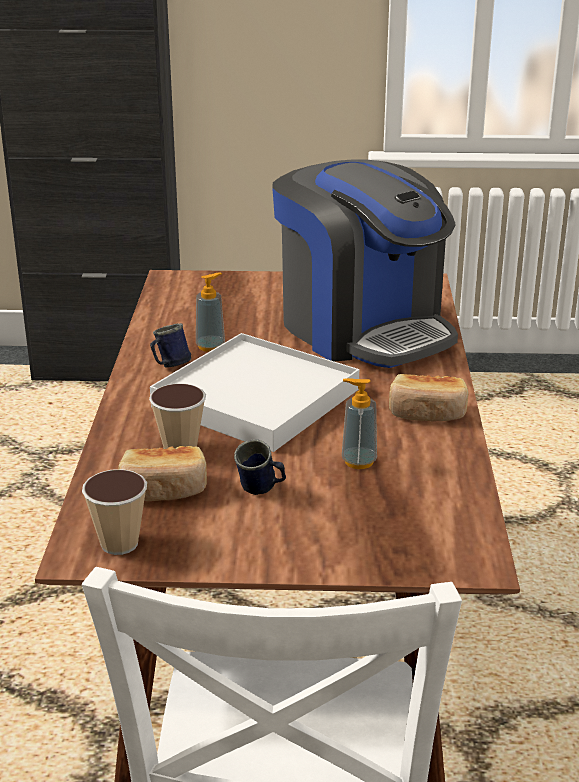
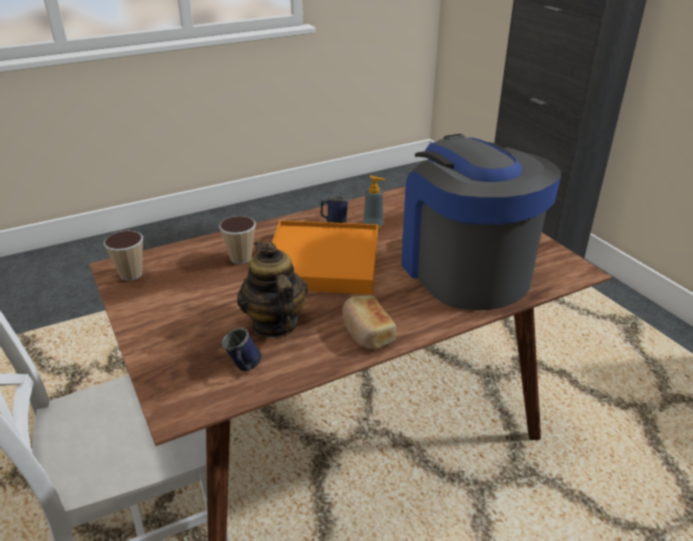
camera: 60 degrees right, 5 degrees up
(164, 490) = (193, 268): bread -> none
(255, 398) = (322, 261): white tray -> orange tray
(261, 491) = (212, 300): blue mug -> blue mug (244, 368)
(358, 461) = (274, 324): soap dispenser -> teapot
(363, 329) = (464, 269): coffee machine -> coffee machine turned 135 degrees clockwise

